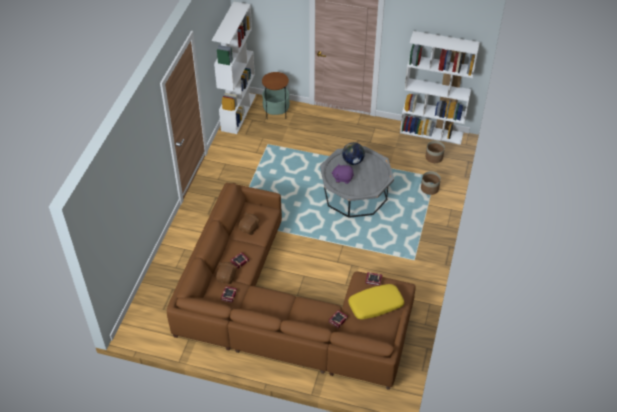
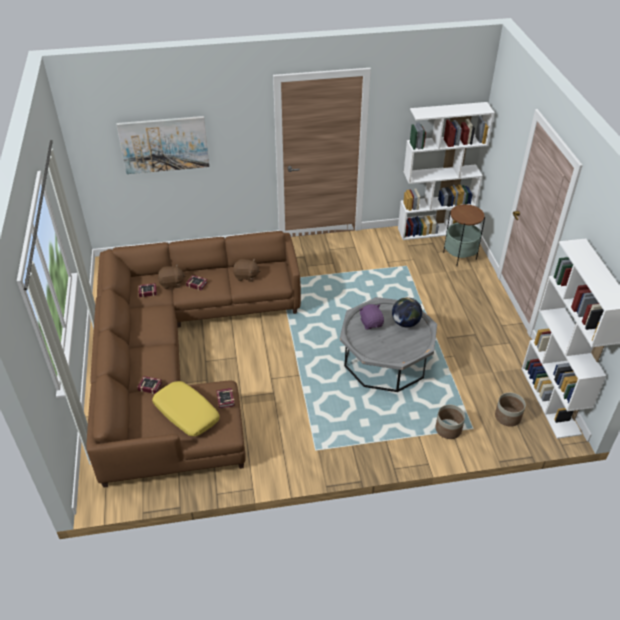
camera: 65 degrees right, 5 degrees down
(128, 197) = (164, 144): none -> picture

